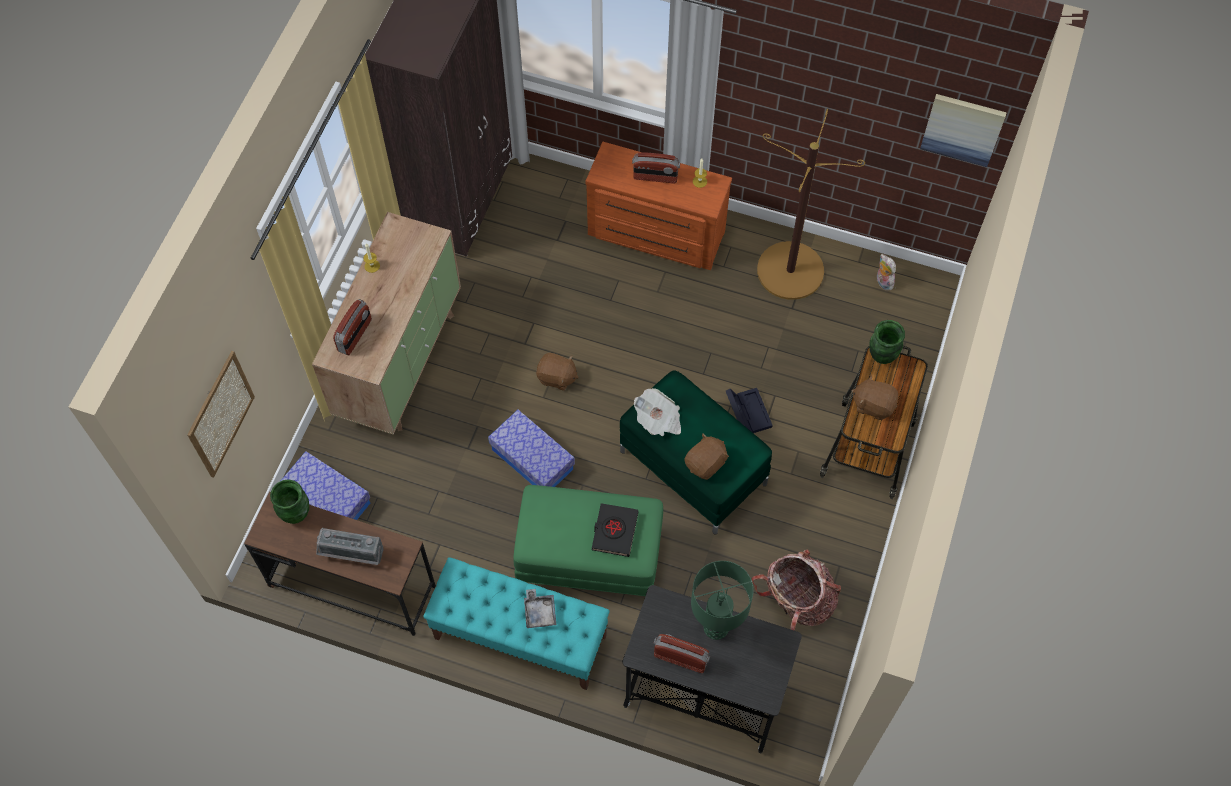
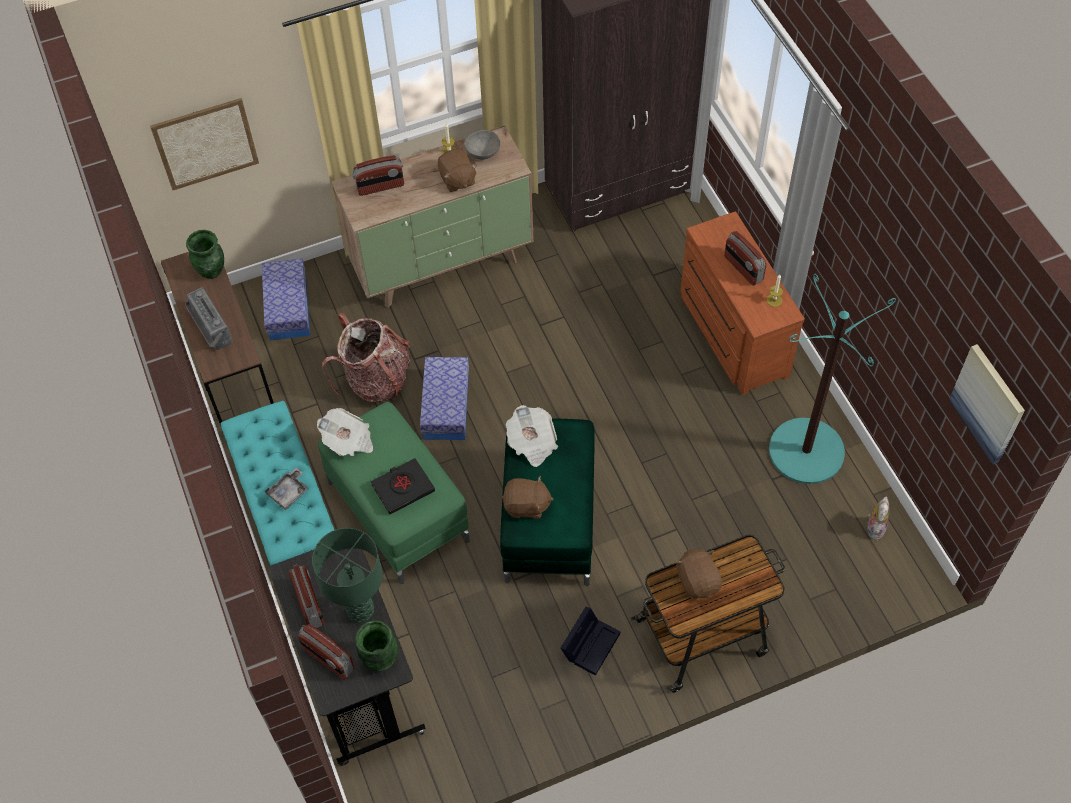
camera: 50 degrees right, 5 degrees down
(398, 246) = (482, 153): none -> grey bowl
(537, 537) = (348, 441): none -> newspaper
(557, 377) = (532, 368): brown plush toy -> brown plush toy (457, 180)
(737, 678) = (328, 659): none -> radio
(747, 412) = (639, 520): black storage box -> black storage box (590, 643)
(790, 271) = (806, 451): brown clothes rack -> turquoise clothes rack
(796, 602) = (502, 690): backpack -> backpack (376, 380)
(882, 355) = (752, 552): green vase -> green vase (379, 659)

